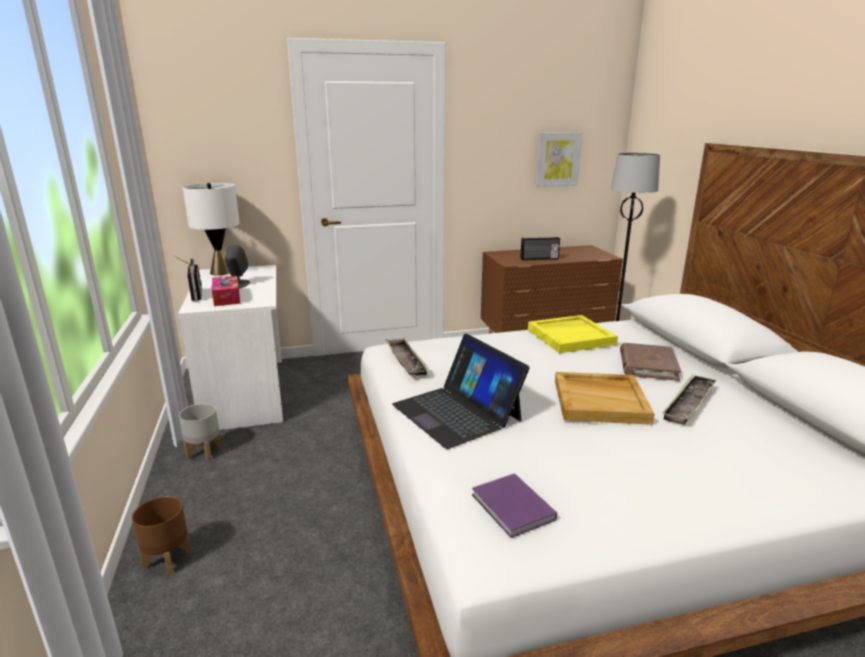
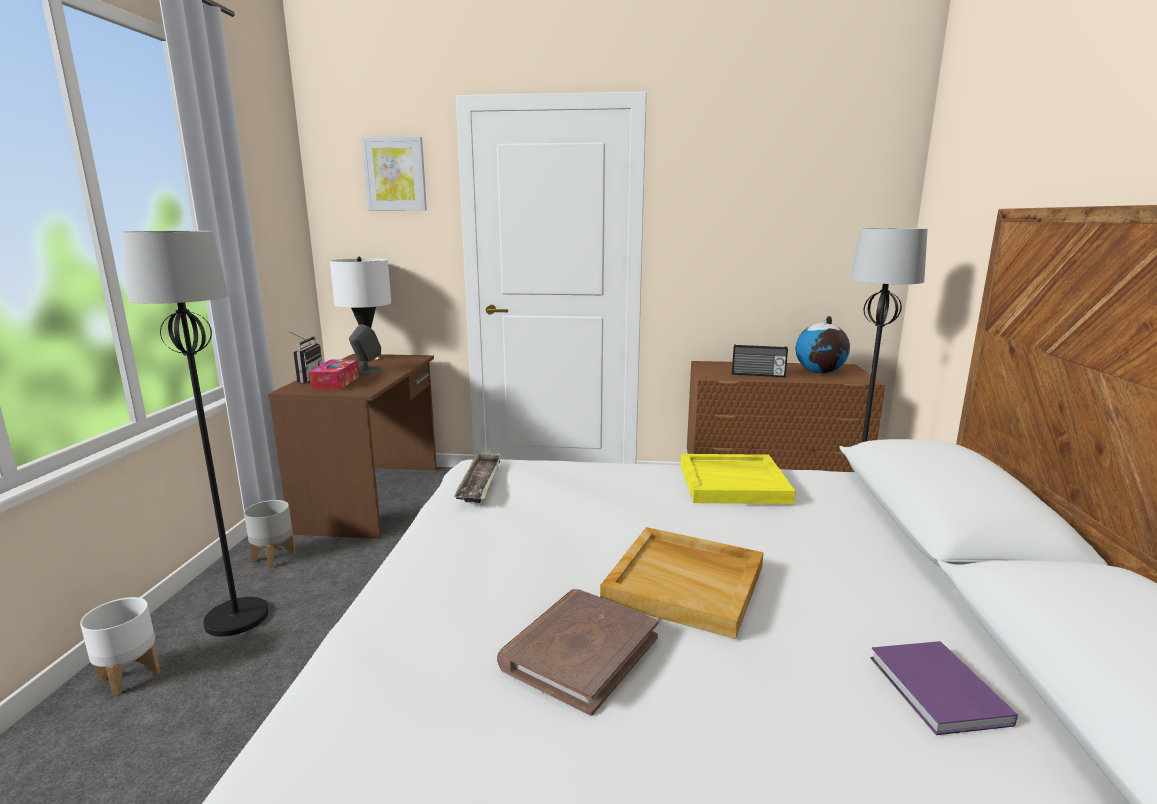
camera: 20 degrees right, 5 degrees down
(167, 560) = (129, 675): brown planter -> white planter
(218, 501) = (237, 618): none -> black floor lamp
(247, 392) = (373, 497): white desk -> brown desk
(457, 412) = (469, 560): laptop -> none
(513, 508) = (382, 725): purple book -> purple book (937, 692)
(557, 159) = (804, 243): picture -> picture (395, 174)
(576, 253) = (820, 372): none -> globe
(647, 365) = (818, 541): brown book -> brown book (580, 652)
(689, 403) = (835, 616): tray -> none

